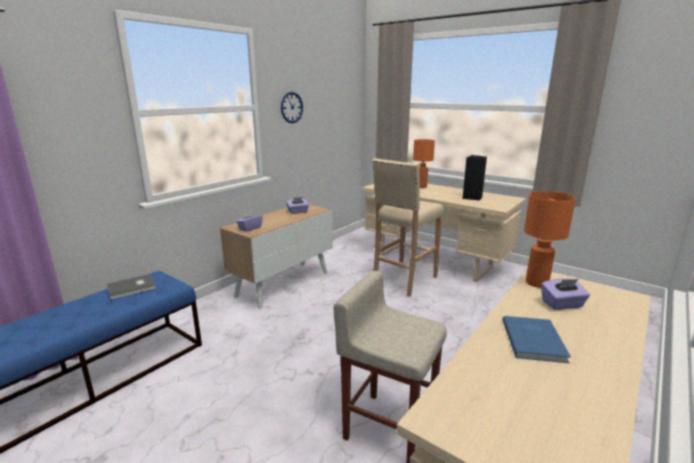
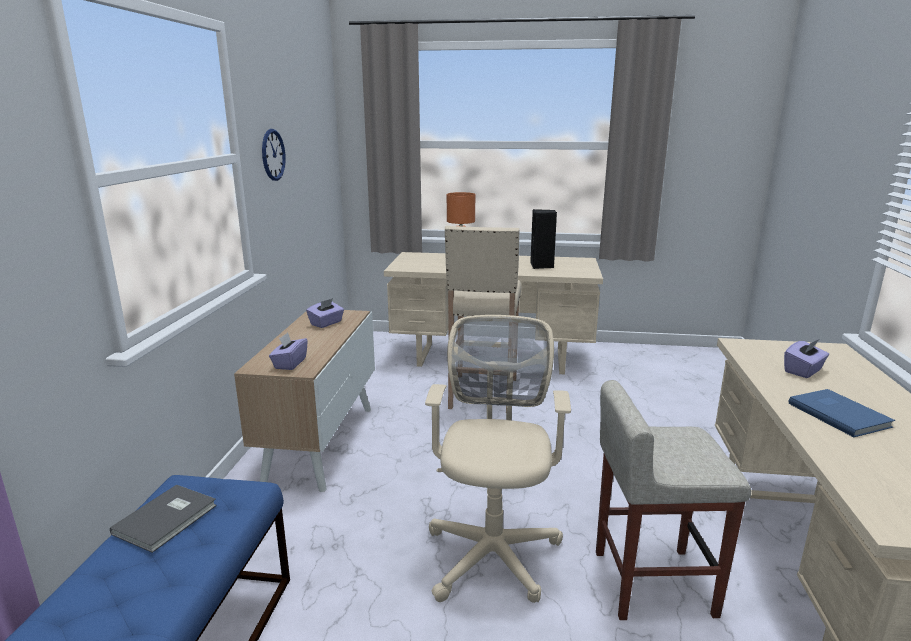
camera: 30 degrees left, 0 degrees up
(312, 370) = (493, 550): none -> beige office chair
(537, 283) = (752, 354): orange table lamp -> none

